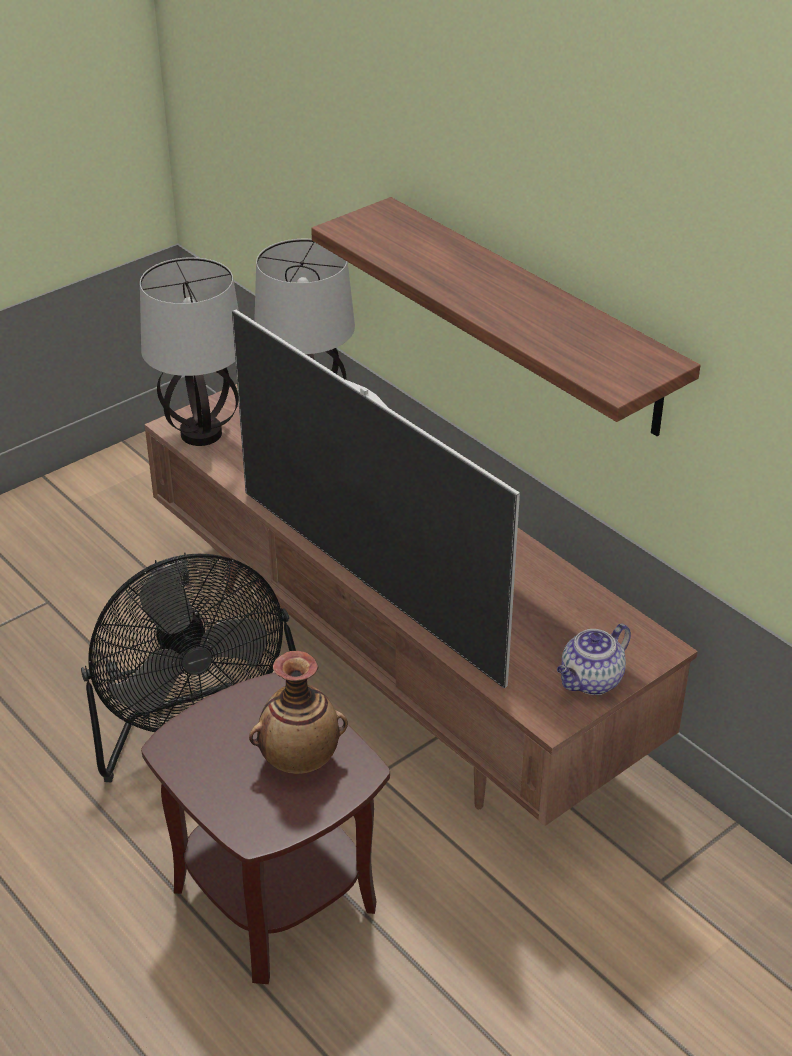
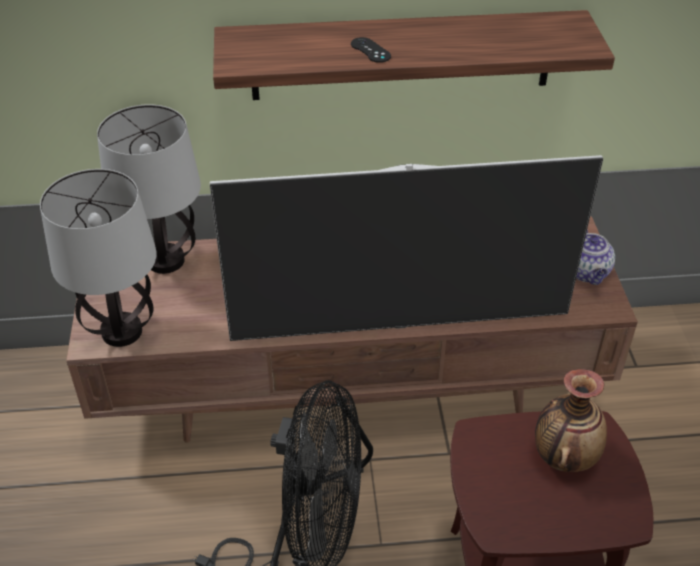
camera: 55 degrees left, 5 degrees up
(448, 278) = (370, 50): none -> black game controller

